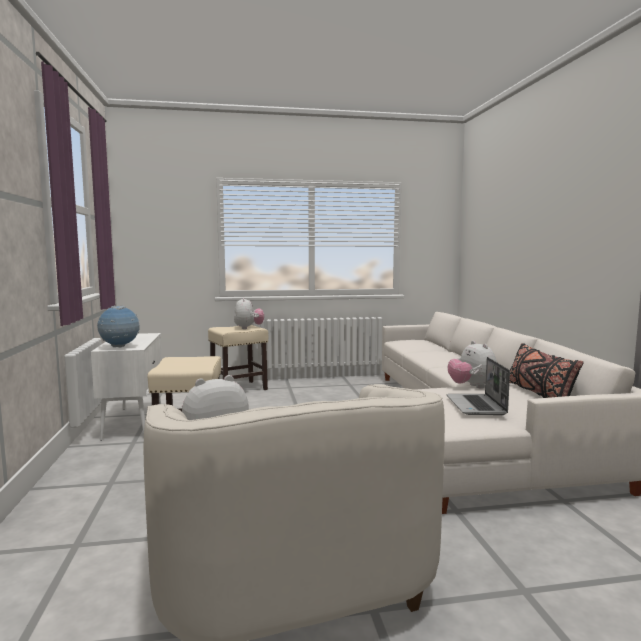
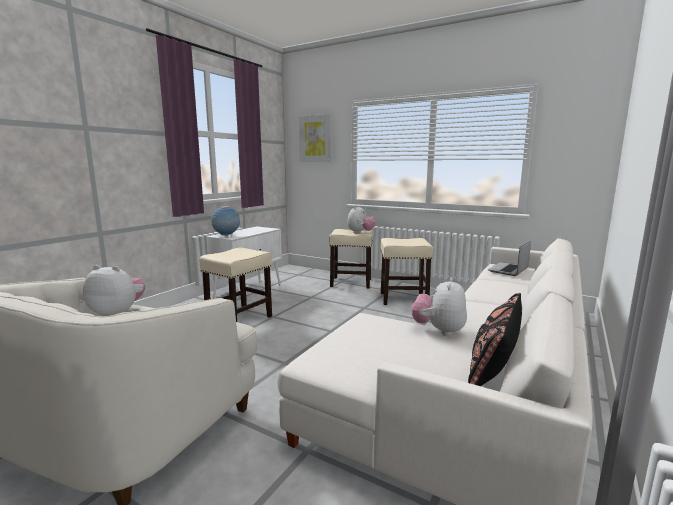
camera: 40 degrees right, 5 degrees up
(164, 219) = (315, 139): none -> picture
(315, 391) = (403, 299): none -> beige stool
(476, 406) = (376, 351): laptop -> laptop (508, 270)

